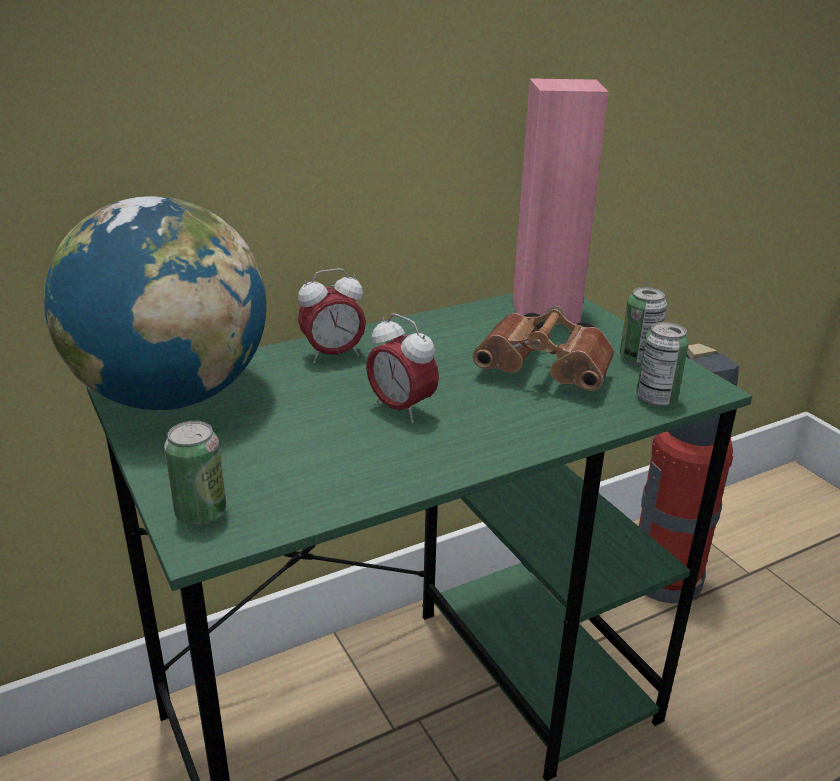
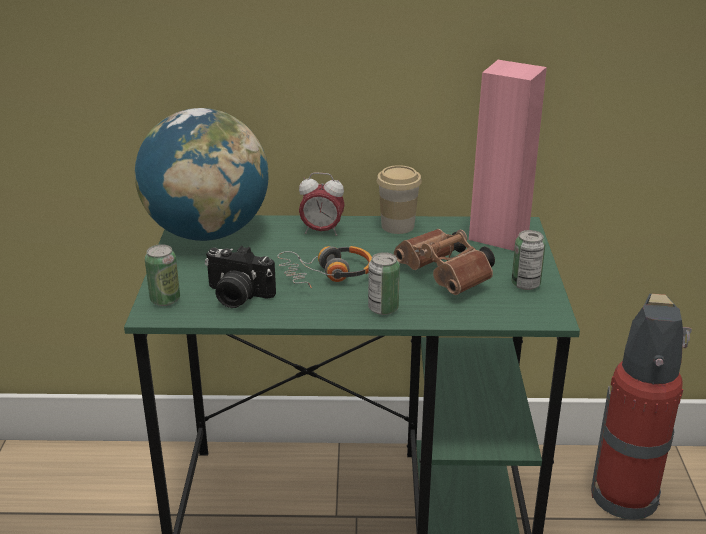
camera: 30 degrees right, 0 degrees up
(308, 474) = (237, 296): none -> camera
(401, 409) = (327, 275): alarm clock -> headphones
(420, 327) = (397, 226): none -> cup
(656, 398) = (502, 313): can -> can (383, 308)

